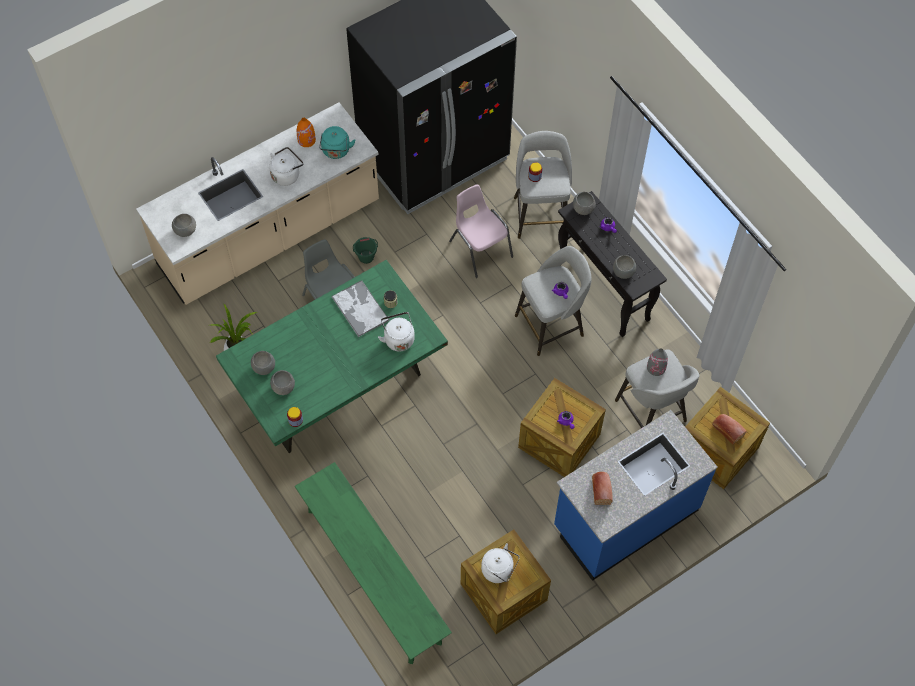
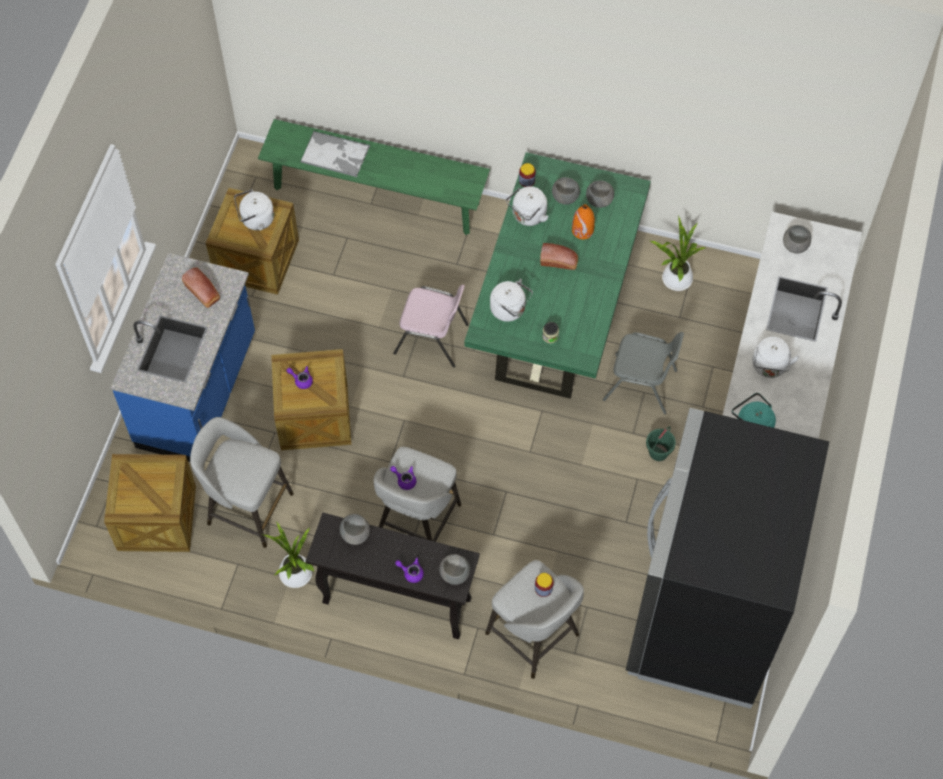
camera: 140 degrees right, 0 degrees up
(306, 140) = (792, 417): orange vase -> orange vase (582, 230)
(322, 393) = (527, 216): none -> white kettle
(360, 308) = (572, 310): tray -> tray (335, 155)
(480, 248) = (559, 548): pink chair -> pink chair (432, 339)
(654, 348) = (296, 576): none -> potted plant
(656, 367) = (249, 473): grey vase -> none
(727, 430) = (142, 483): bread -> bread (559, 261)

